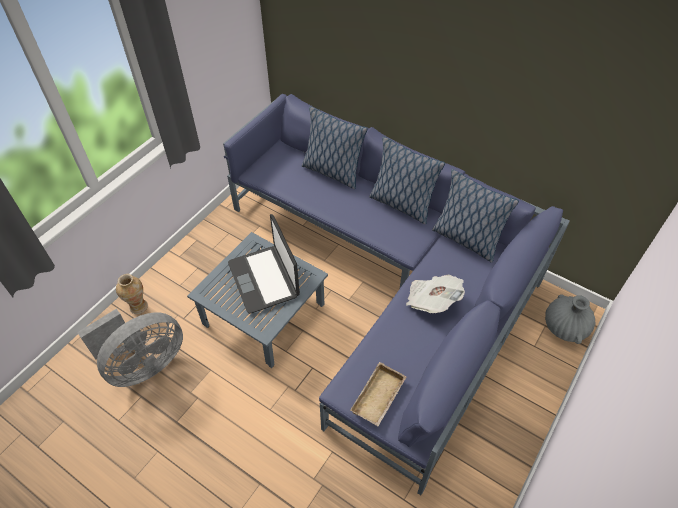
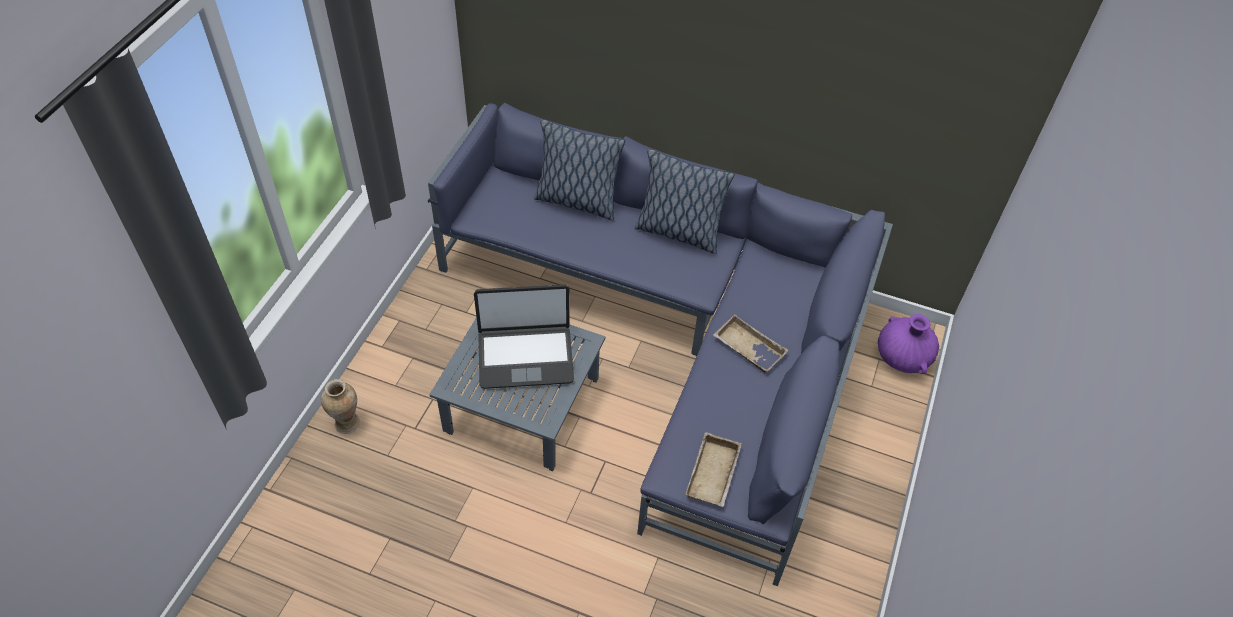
camera: 15 degrees left, 0 degrees up
(144, 364) = (380, 497): grey fan -> none
(264, 279) = (525, 356): laptop -> laptop turned 60 degrees counterclockwise
(432, 300) = (747, 348): newspaper -> beige tray
(465, 239) = (769, 265): pillow -> none
(565, 327) = (903, 357): grey vase -> purple vase

